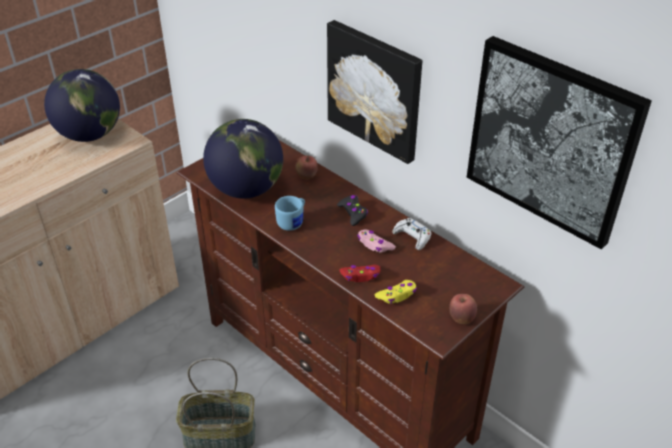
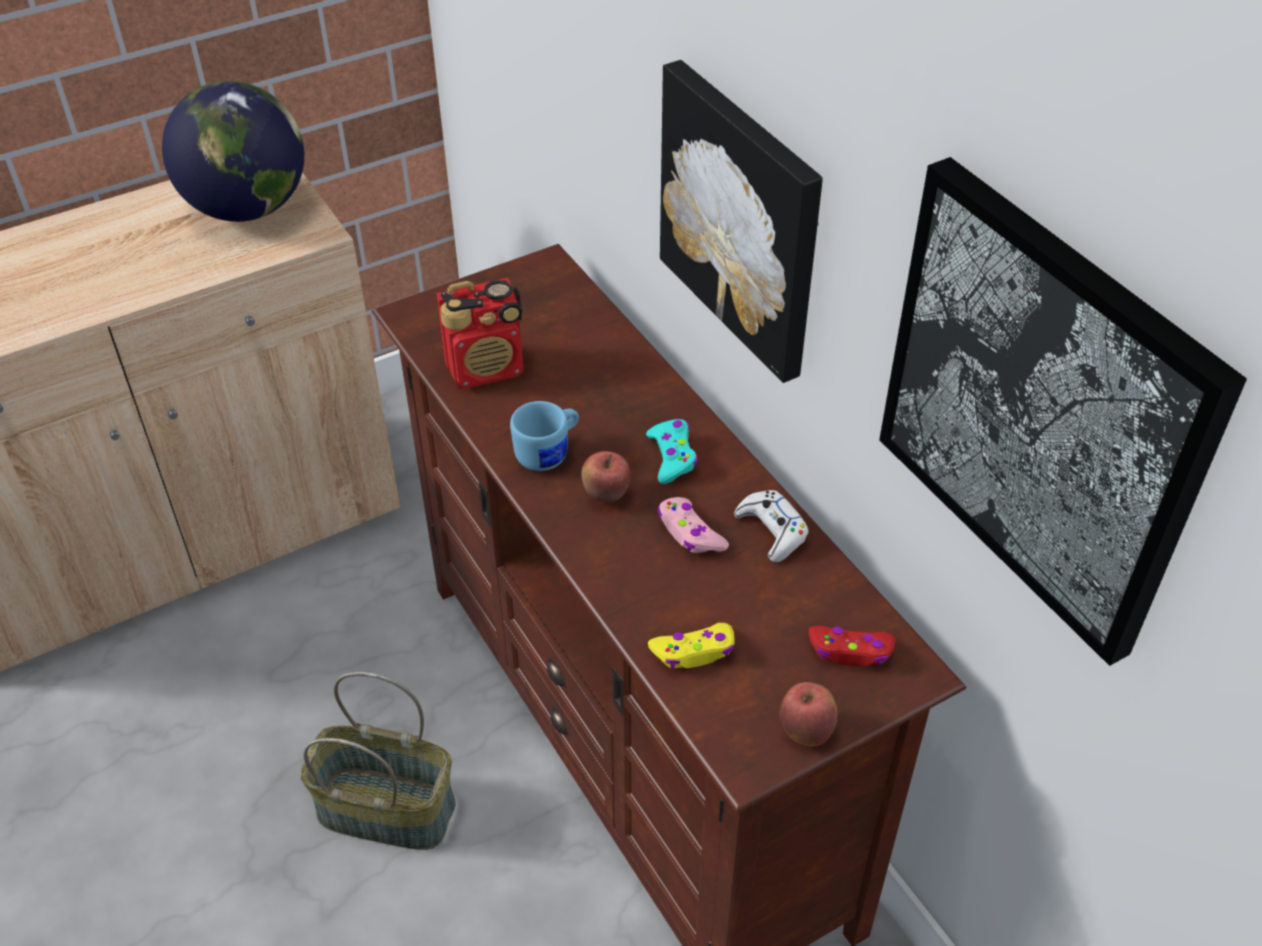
camera: 15 degrees right, 5 degrees up
(246, 189) = (487, 368): globe -> radio
(306, 177) = (610, 362): apple -> apple (606, 495)
(353, 213) = (672, 457): black game controller -> turquoise game controller
(360, 276) = (637, 595): red game controller -> red game controller (850, 651)

